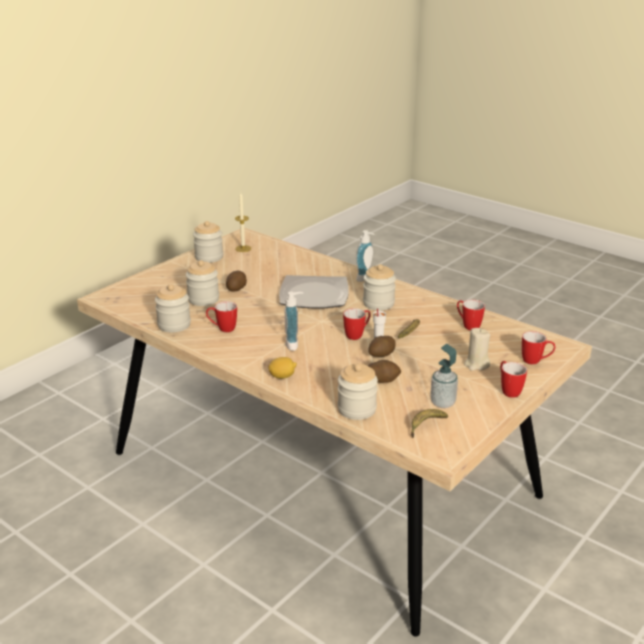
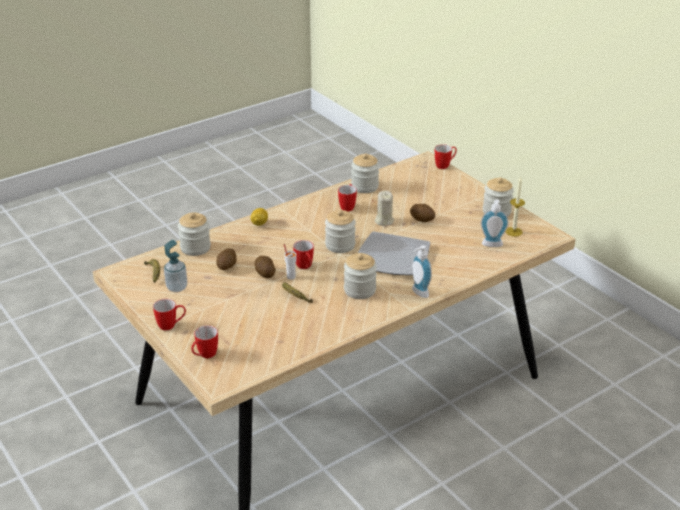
camera: 105 degrees right, 5 degrees up
(203, 299) = (405, 202): jar -> jar (340, 245)
(294, 344) = (305, 235): soap dispenser -> soap dispenser (492, 246)
(468, 325) = (291, 334): mug -> mug (445, 165)
(476, 364) = (220, 320): beige candle -> beige candle (384, 221)

